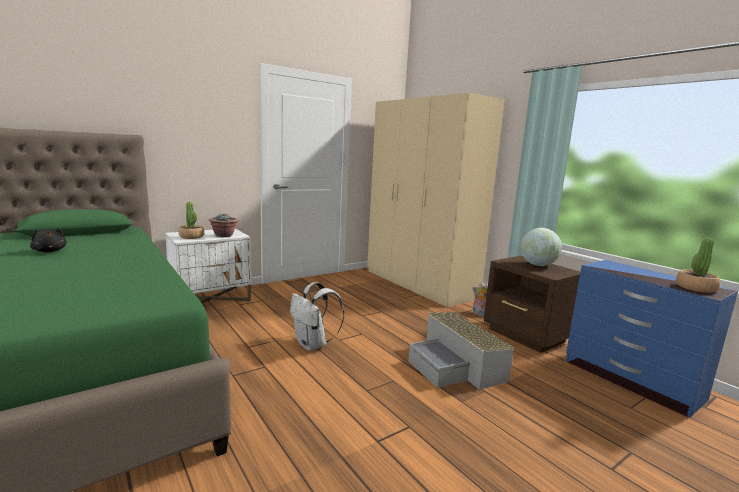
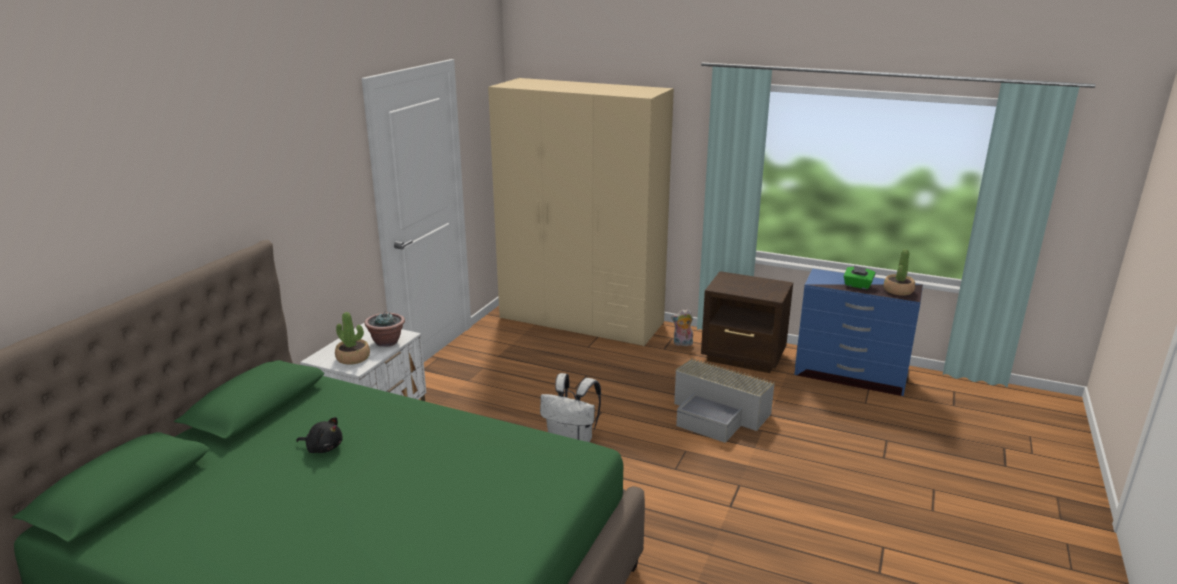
camera: 30 degrees left, 10 degrees up
(537, 265) = (749, 283): globe -> none
(644, 276) = (857, 285): none -> green tissue box

